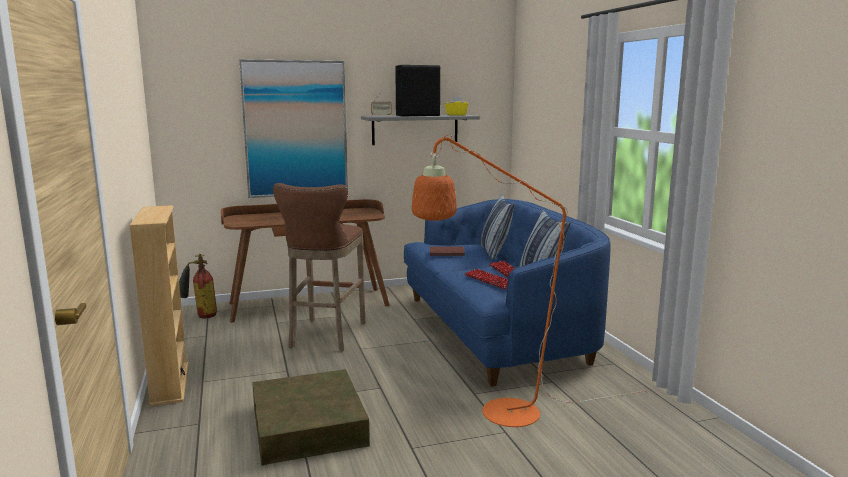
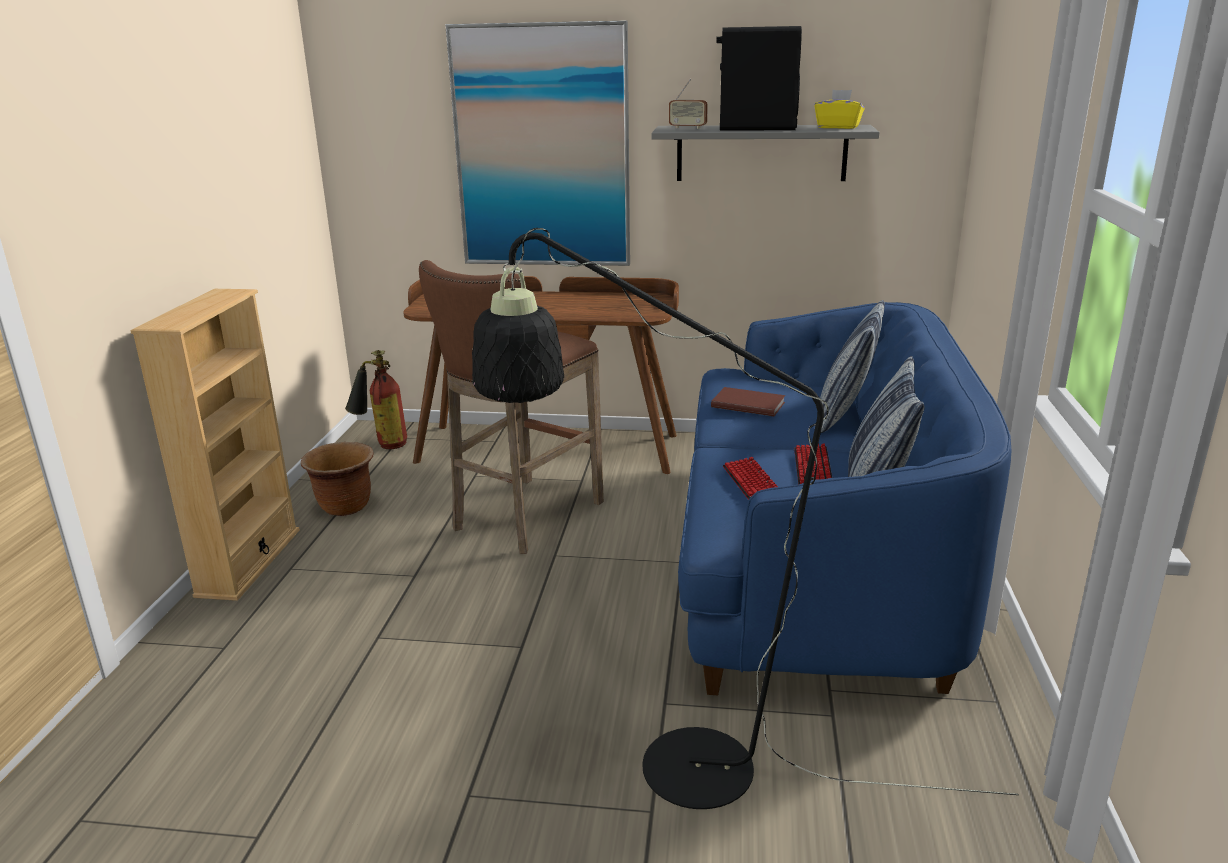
camera: 25 degrees right, 10 degrees up
(207, 348) = (345, 507): none -> brown planter
(308, 425) = (357, 695): brown storage box -> none
(496, 414) = (667, 765): orange floor lamp -> black floor lamp

